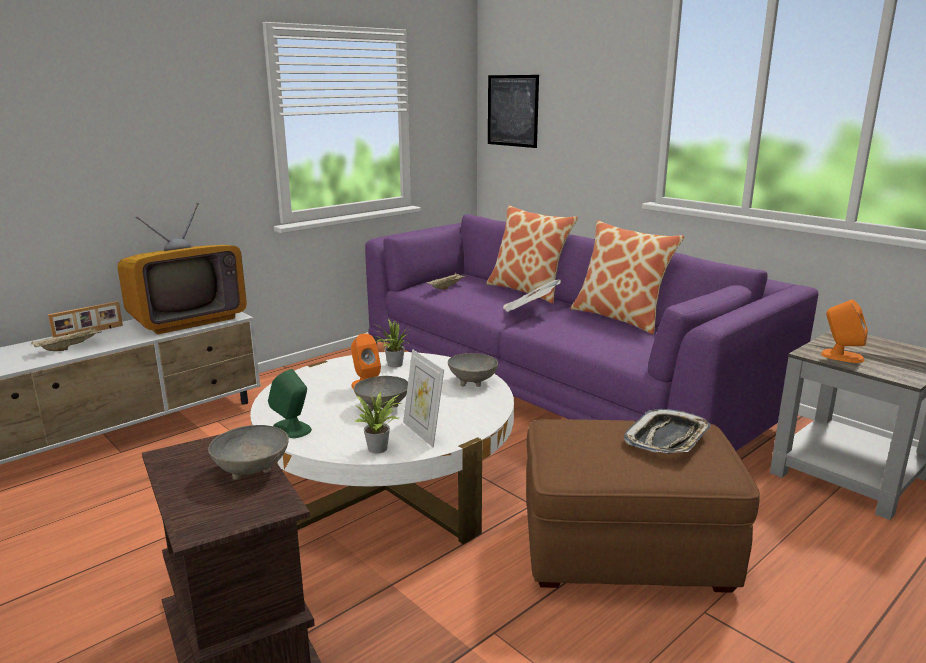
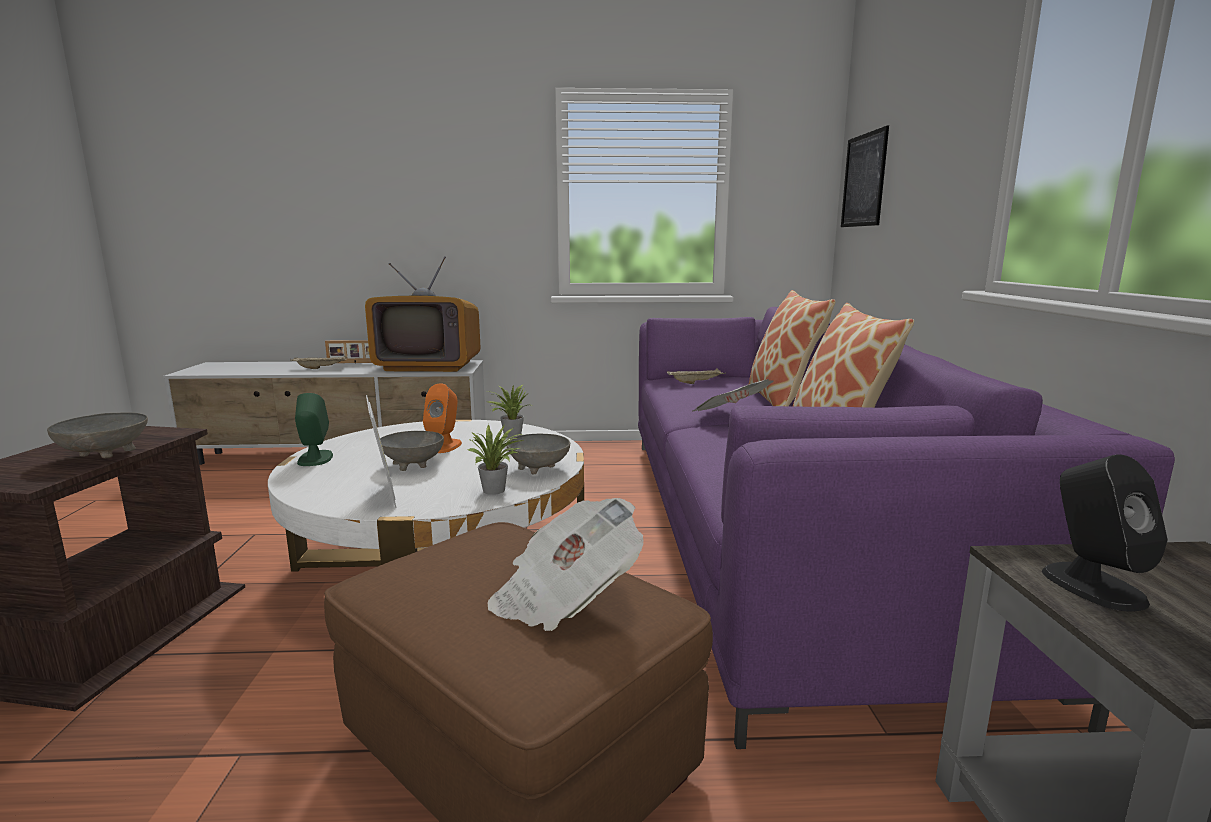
camera: 40 degrees right, 5 degrees down
(380, 448) = (324, 494): potted plant -> potted plant (496, 491)
(423, 432) = (384, 495): picture frame -> picture frame turned 150 degrees clockwise
(667, 439) = (565, 597): tray -> newspaper
(841, 356) = (1091, 585): orange speaker -> black speaker

